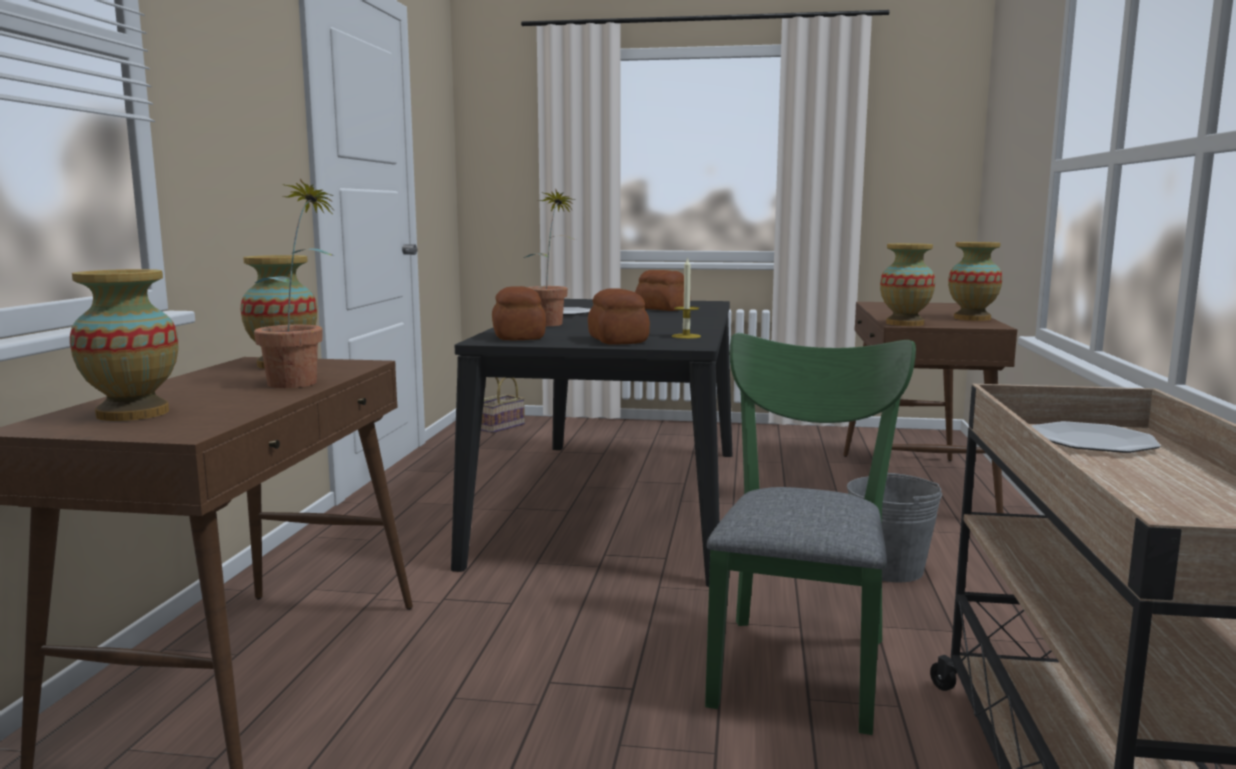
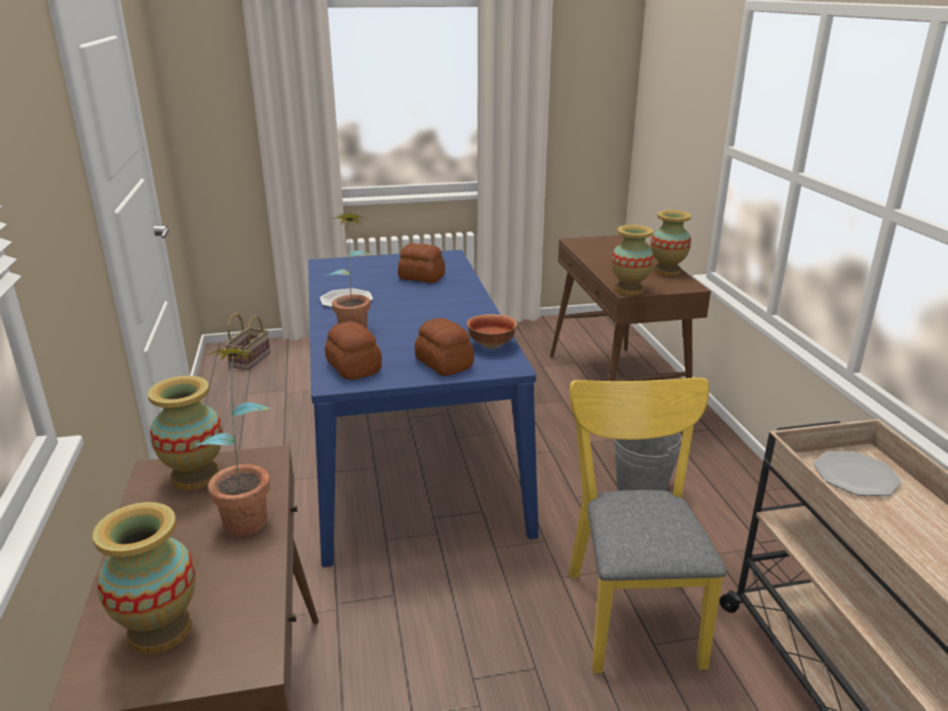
camera: 20 degrees left, 15 degrees up
(618, 501) = (409, 447): black dining table -> blue dining table
(686, 336) = (490, 345): candle -> bowl
(800, 662) = (631, 607): green chair -> yellow chair

